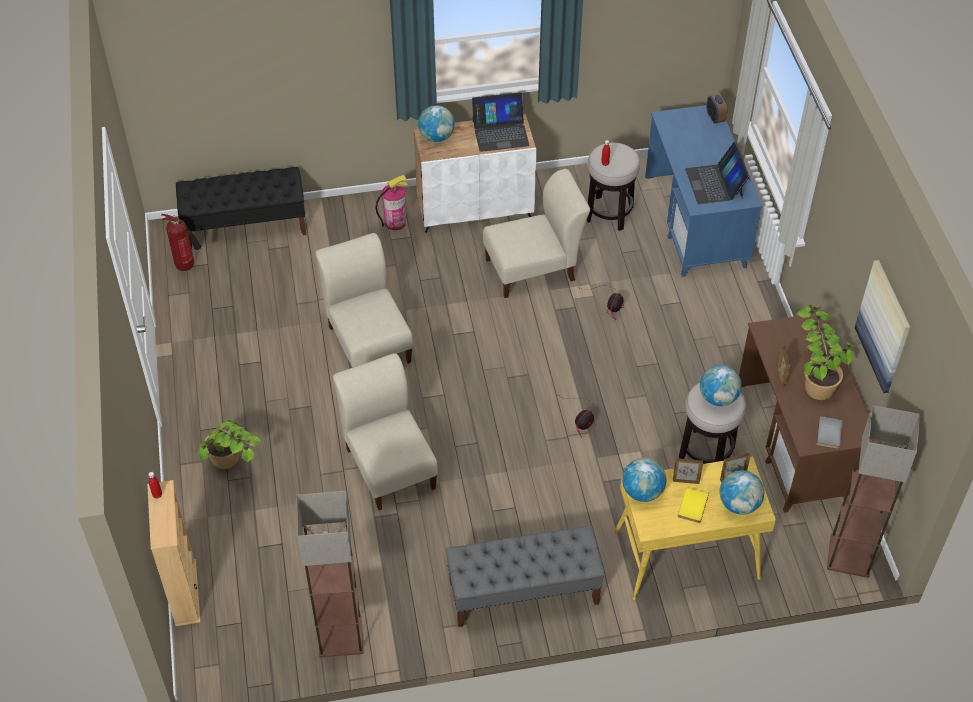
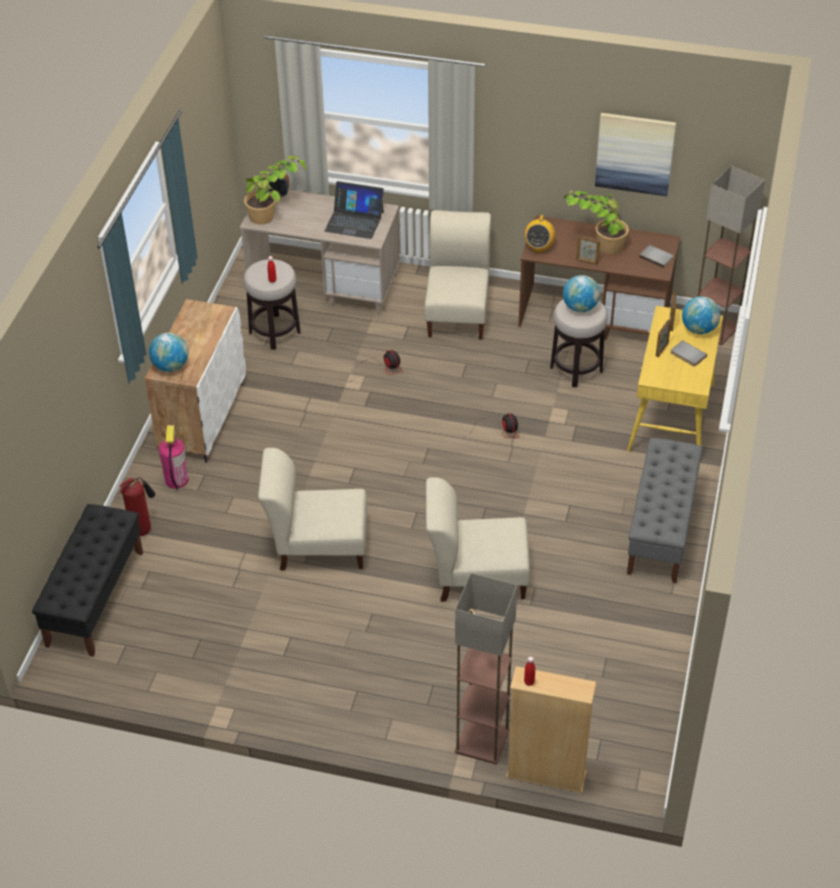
camera: 65 degrees left, 5 degrees down
(187, 266) = (117, 663): fire extinguisher -> fire extinguisher (142, 529)
(233, 467) = (413, 695): potted plant -> potted plant (274, 215)
(340, 637) = (650, 669): floor lamp -> floor lamp (483, 741)
(500, 132) = (199, 322): laptop -> none
(534, 269) = (306, 403): beige chair -> beige chair (458, 312)
(642, 491) = (660, 377): globe -> none
(691, 505) = (687, 355): yellow book -> grey book
(696, 223) = (325, 284): blue desk -> beige desk
(775, 331) = (539, 247): none -> radio

